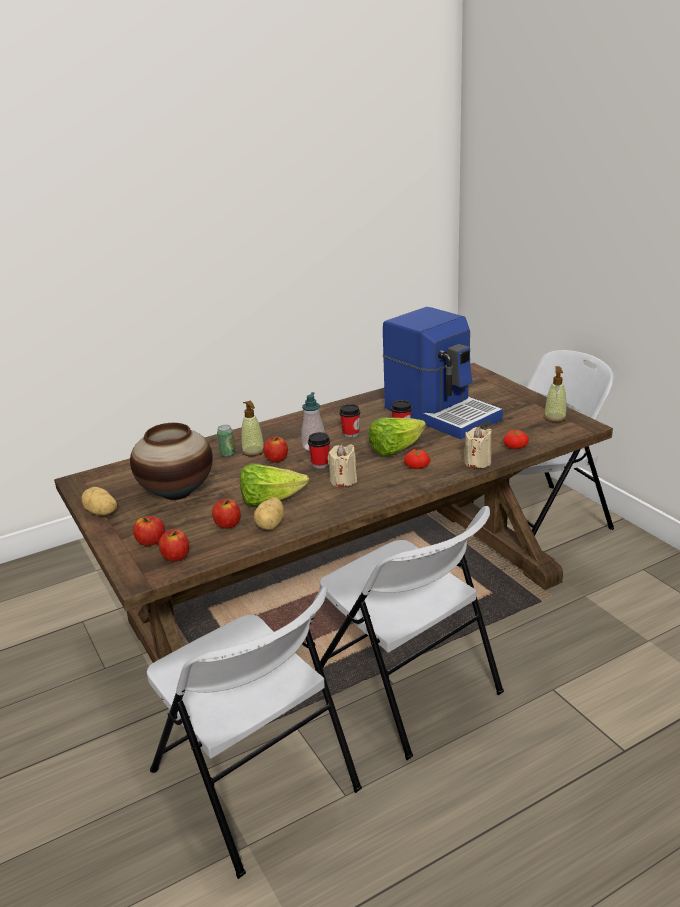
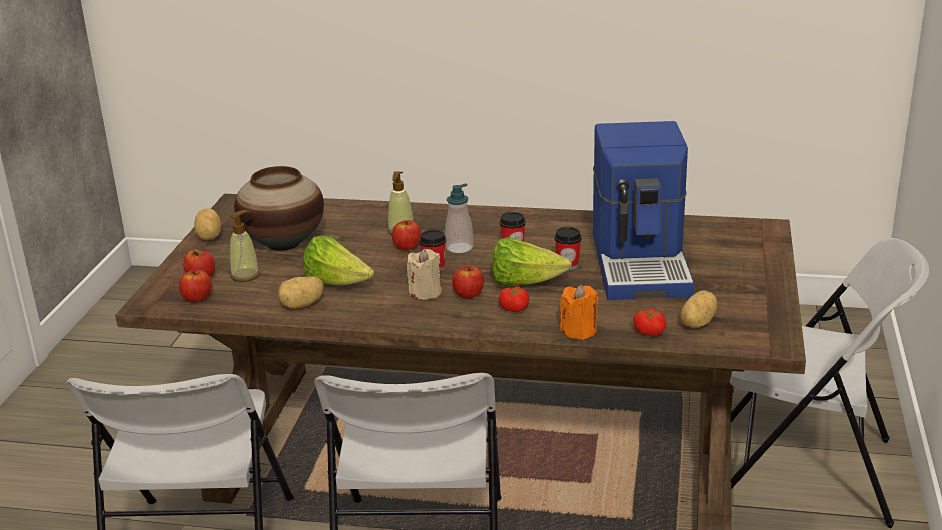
camera: 40 degrees right, 0 degrees up
(227, 453) = (377, 224): can -> none
(227, 524) = (273, 289): apple -> apple (468, 294)
(477, 462) = (579, 331): beige candle -> orange candle
(529, 432) = (696, 323): none -> potato
(554, 418) = (757, 320): soap dispenser -> soap dispenser (245, 275)

